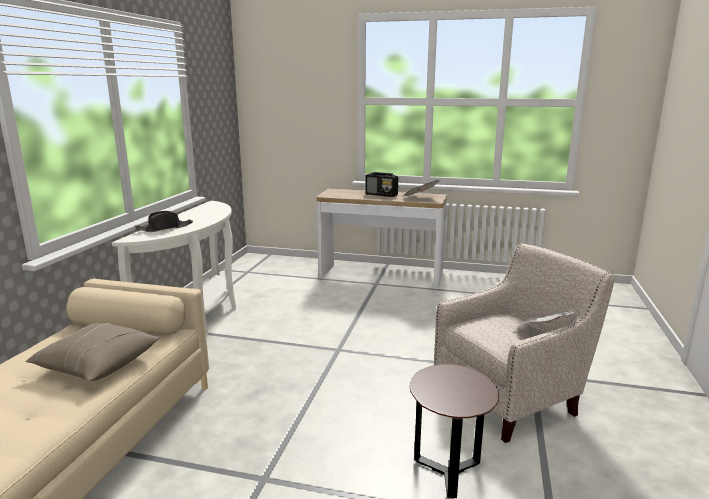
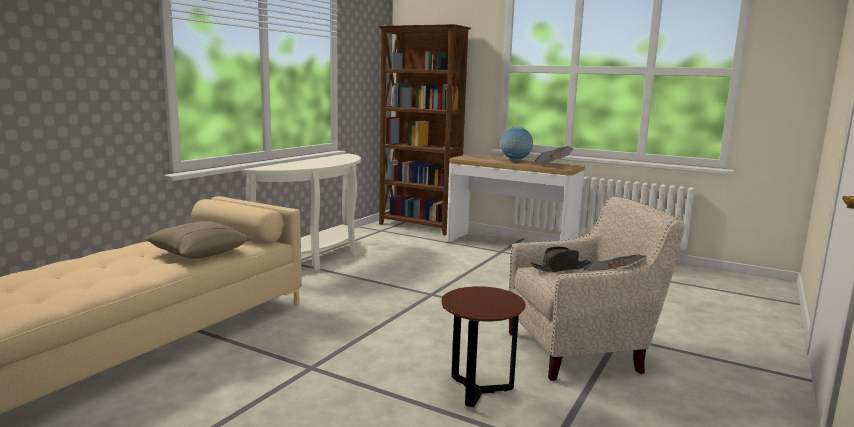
camera: 15 degrees right, 5 degrees down
(165, 228) = (291, 165): black hat -> black hat (560, 268)
(283, 262) = (419, 226): none -> brown bookcase
(381, 195) = (515, 161): radio -> globe

